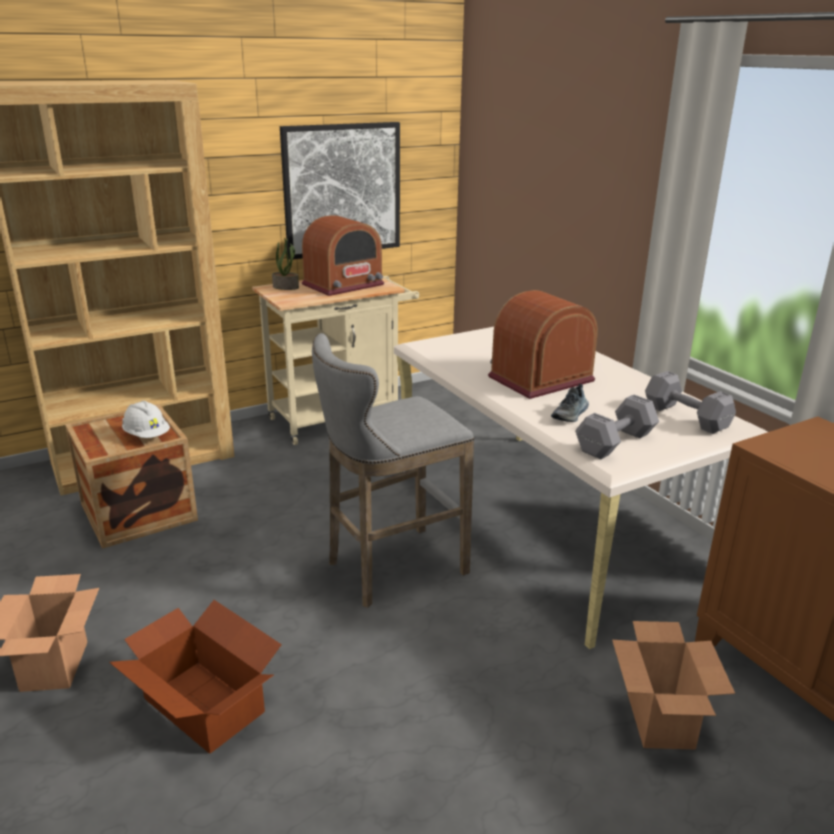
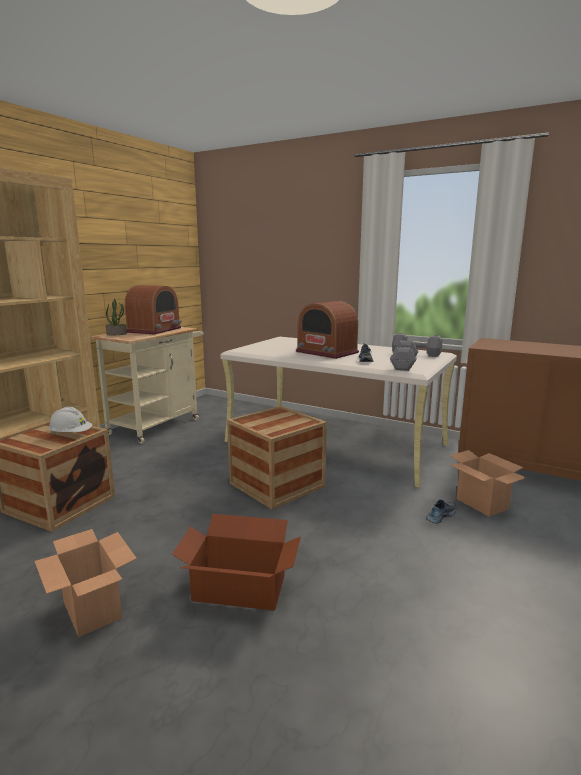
camera: 30 degrees left, 10 degrees down
(342, 190) = (139, 270): picture -> none
(390, 569) = (277, 485): grey stool -> crate
(540, 378) = (326, 352): radio -> radio turned 75 degrees counterclockwise
(564, 713) = (440, 516): none -> shoe

